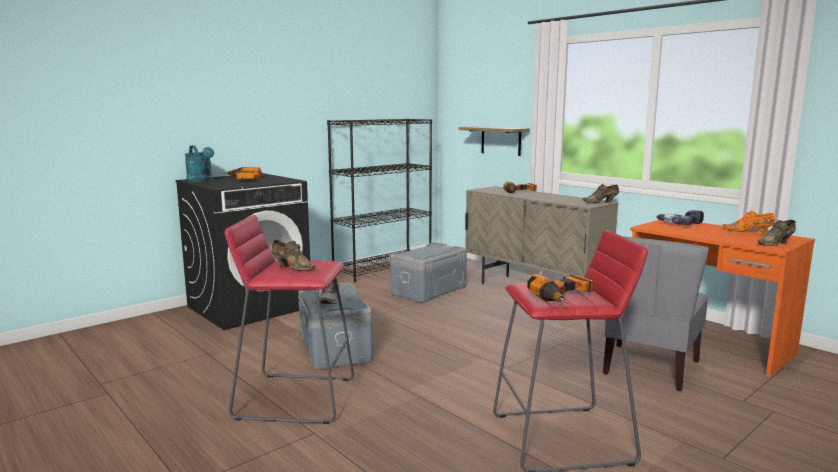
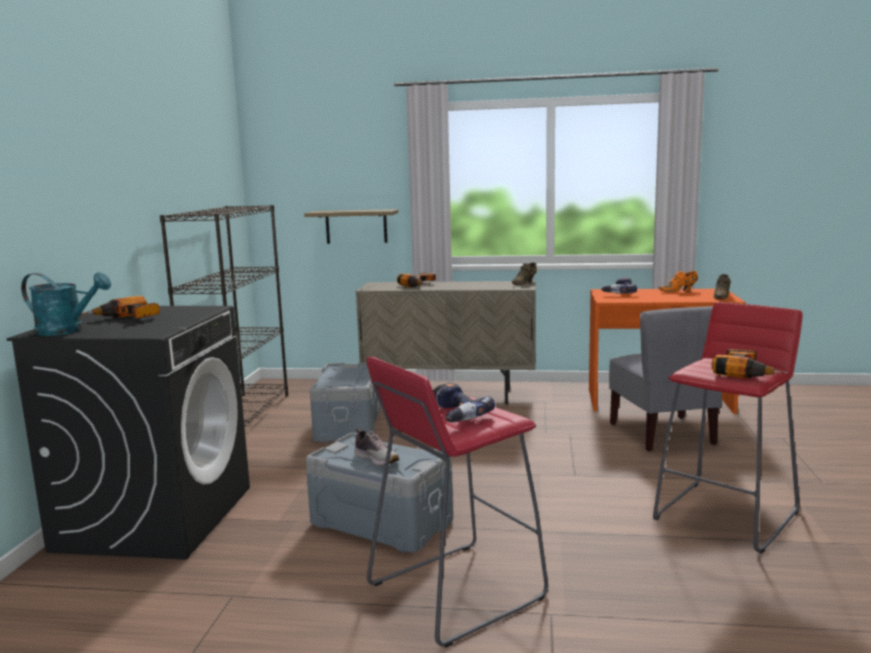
camera: 40 degrees left, 0 degrees up
(292, 267) = (454, 415): brown shoe -> power drill

